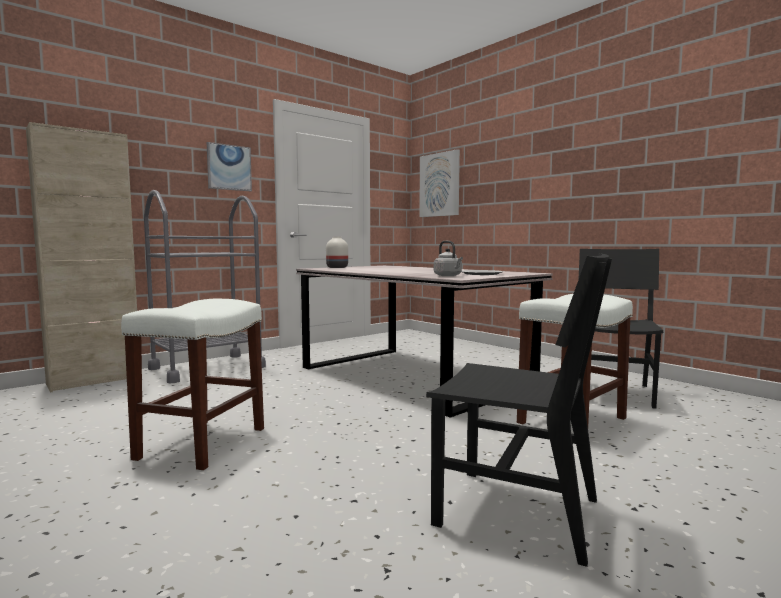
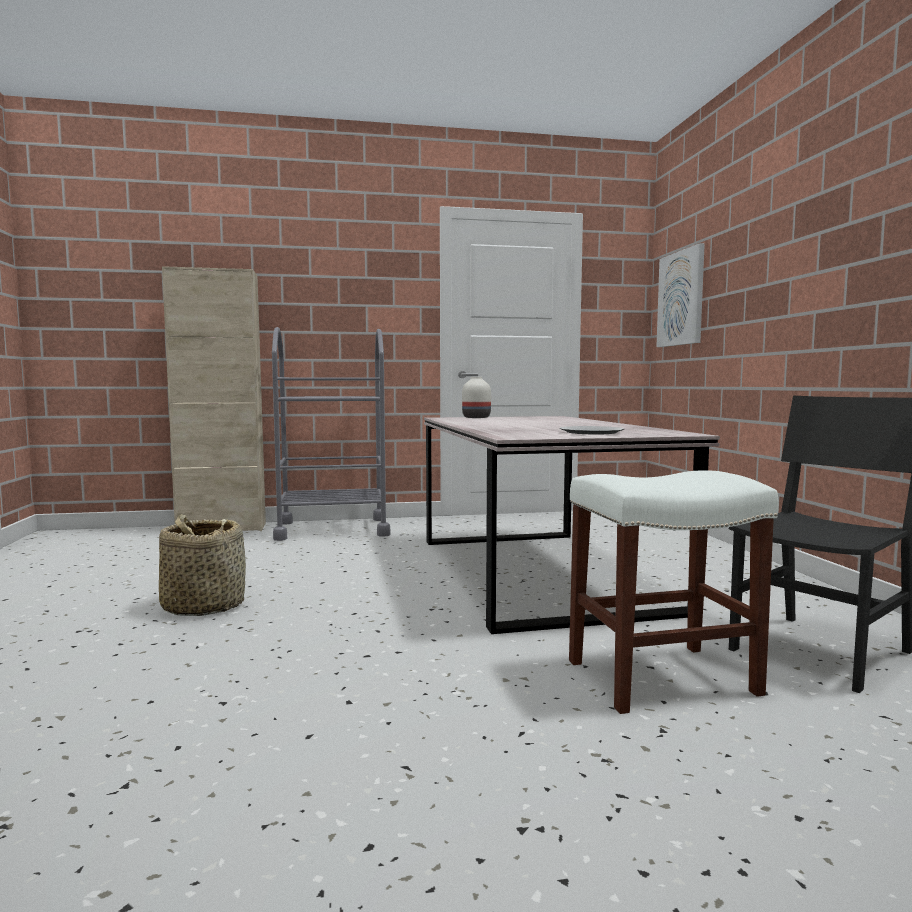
camera: 30 degrees right, 0 degrees up
(202, 442) = (203, 606): white stool -> basket
(229, 167) = (380, 295): picture -> none
(448, 276) = (524, 433): grey kettle -> none
(518, 512) = (359, 775): black chair -> none

